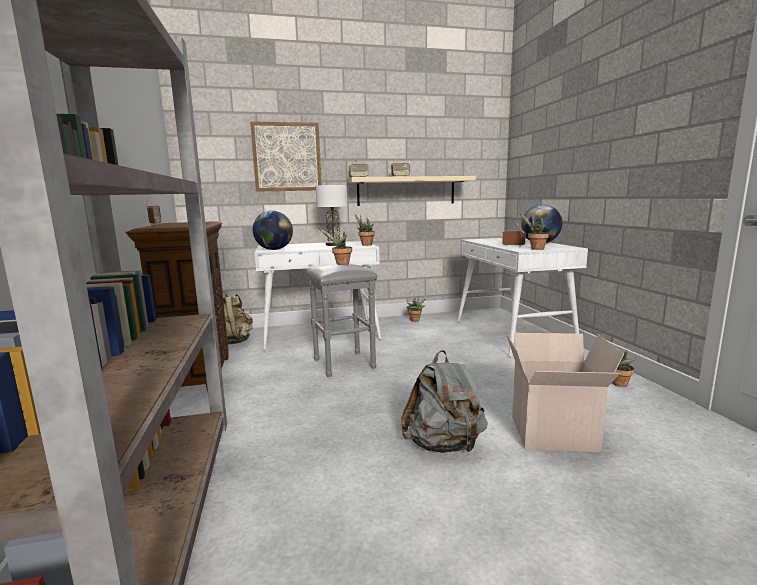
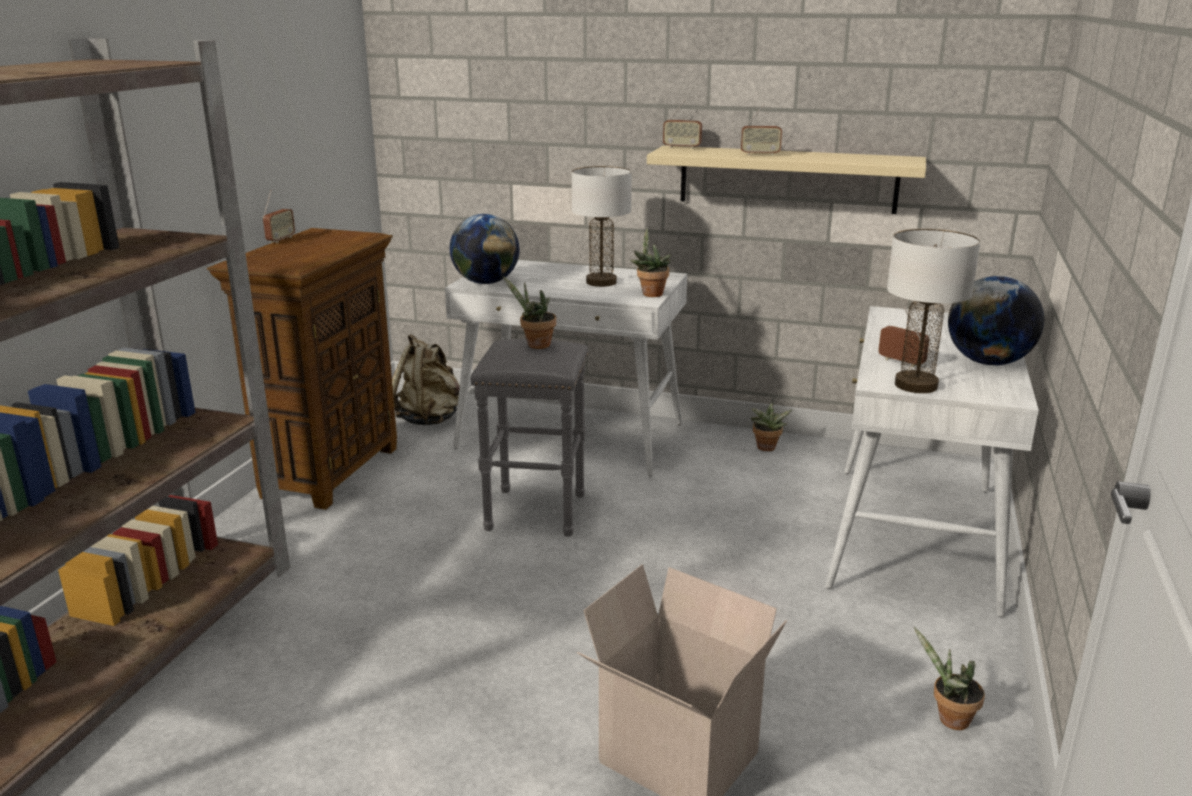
camera: 30 degrees right, 10 degrees up
(287, 156) = (554, 97): picture -> none
(443, 445) = (498, 707): grey backpack -> none
(535, 249) = (916, 385): potted plant -> table lamp

